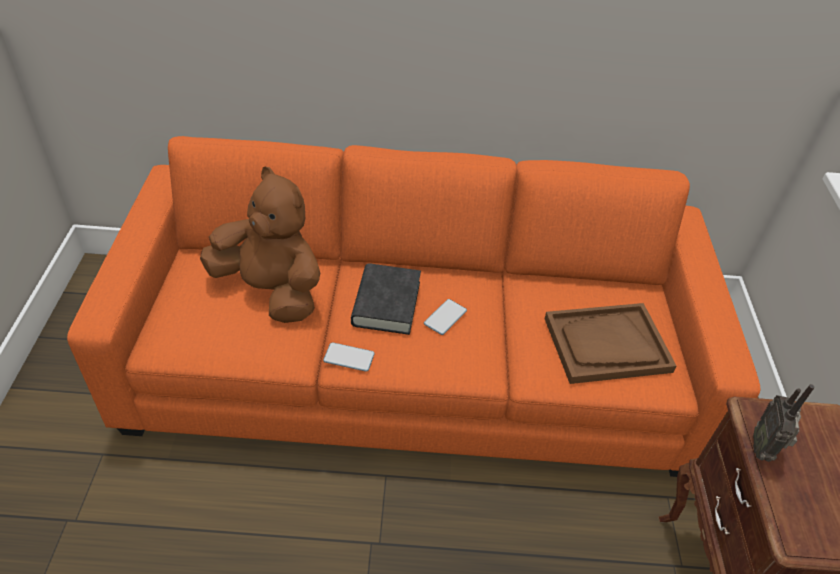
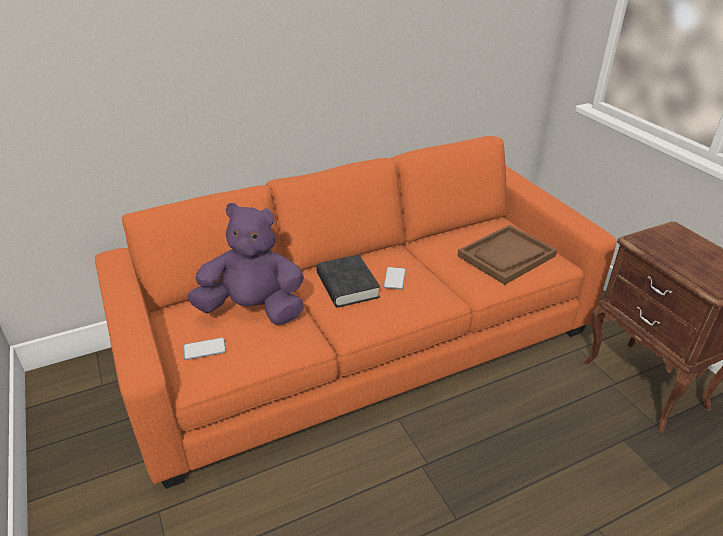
camera: 25 degrees left, 10 degrees down
(271, 290) = (253, 310): brown plush toy -> purple plush toy
(349, 358) = (351, 327): phone -> phone (204, 349)
(763, 449) = (659, 254): radio -> none

